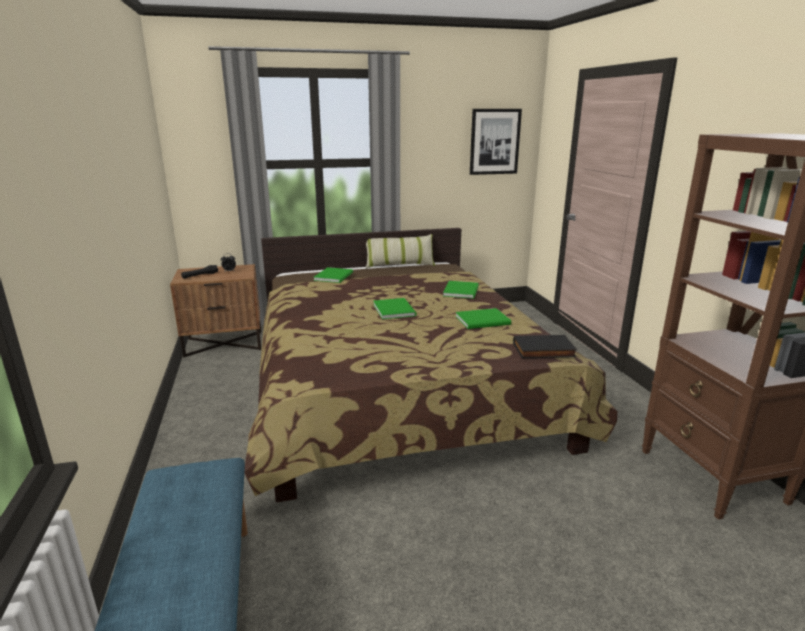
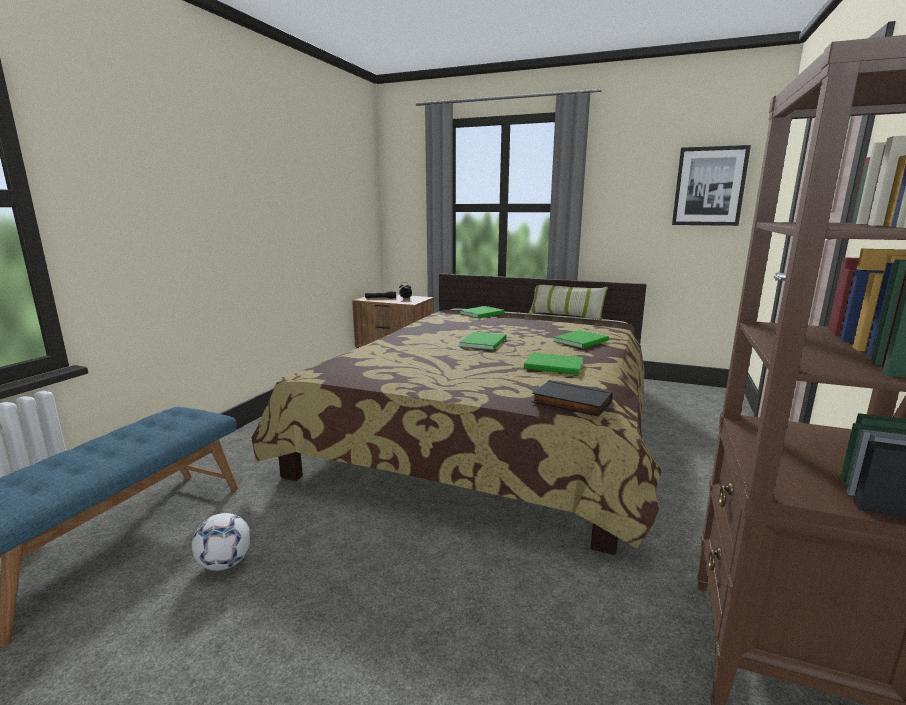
camera: 35 degrees right, 5 degrees down
(342, 599) = (225, 563): none -> football

